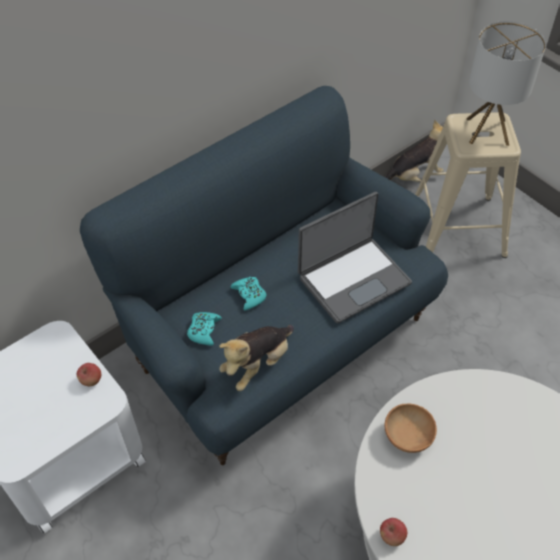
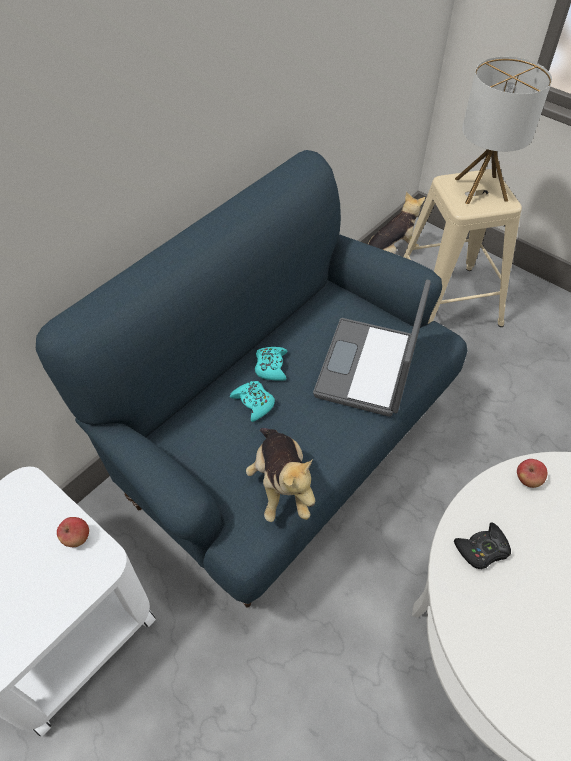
camera: 10 degrees left, 0 degrees up
(204, 330) = (208, 453): turquoise game controller -> turquoise game controller (271, 367)
(257, 364) = (281, 485): plush toy -> plush toy turned 45 degrees counterclockwise
(353, 279) = (369, 368): laptop -> laptop turned 150 degrees clockwise
(392, 536) = (499, 685): apple -> apple (528, 480)
(407, 437) = (482, 549): brown bowl -> black game controller

